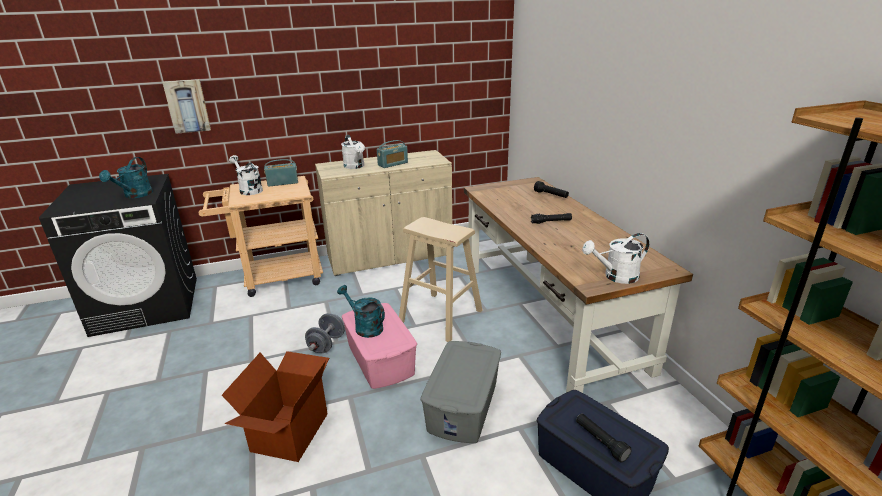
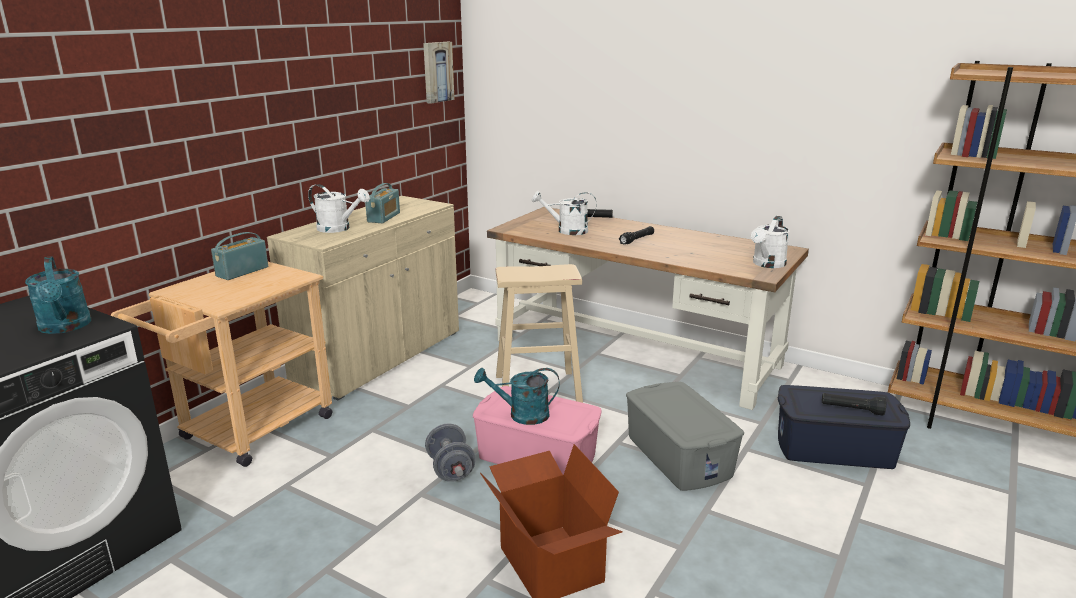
camera: 40 degrees left, 5 degrees down
(187, 106) = (75, 161): picture -> picture (437, 72)
(249, 190) = (204, 290): white watering can -> white watering can (566, 231)

